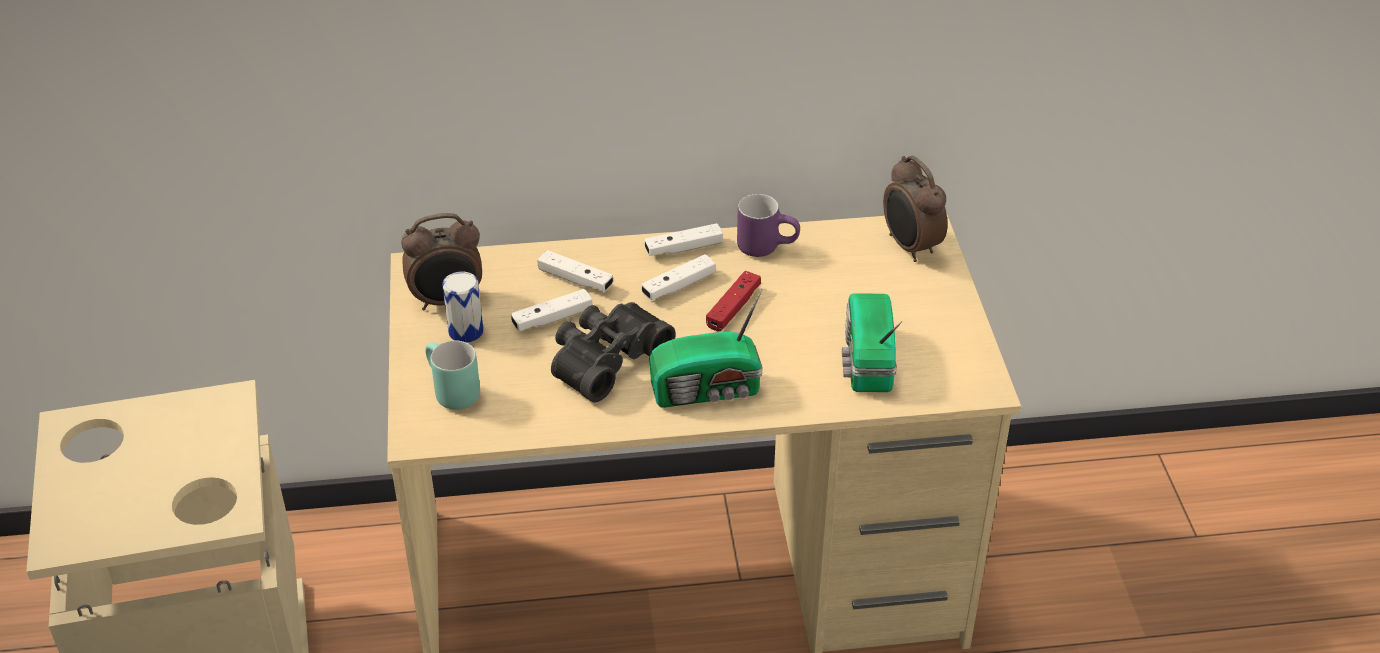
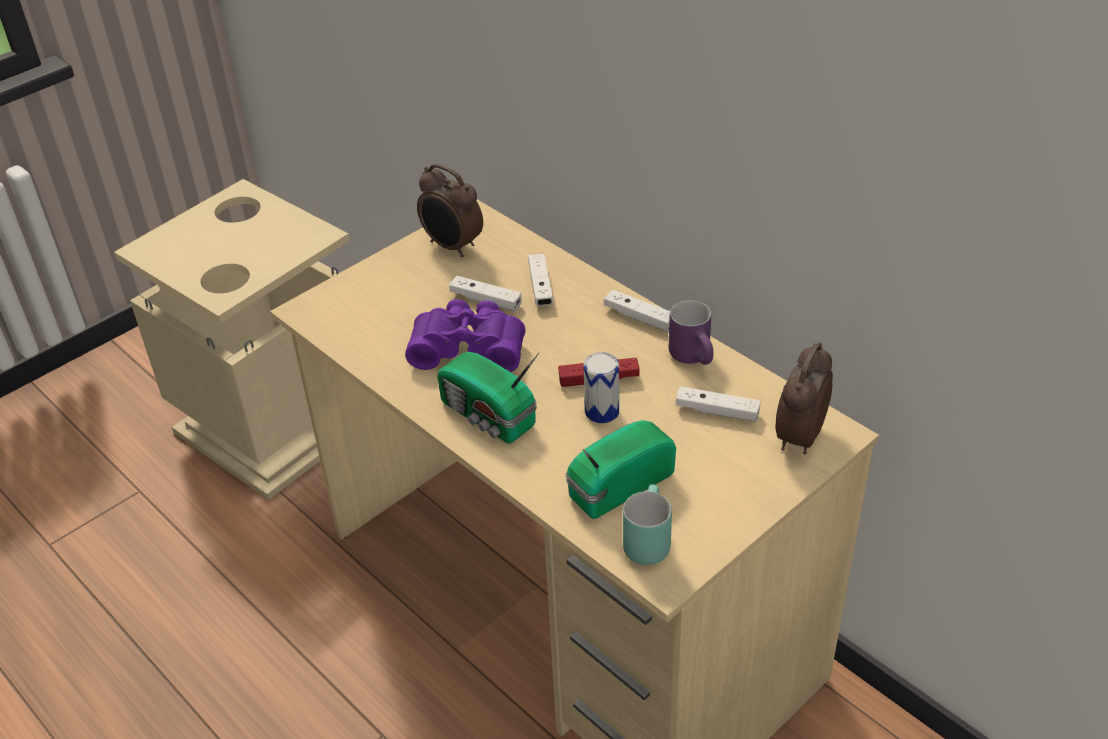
camera: 55 degrees right, 0 degrees up
(449, 392) = (360, 298): turquoise mug -> turquoise mug (644, 540)
(466, 331) = (430, 271): can -> can (602, 411)
(605, 359) = (469, 347): black binoculars -> purple binoculars
(678, 286) = (592, 338): white game controller -> white game controller (717, 411)

